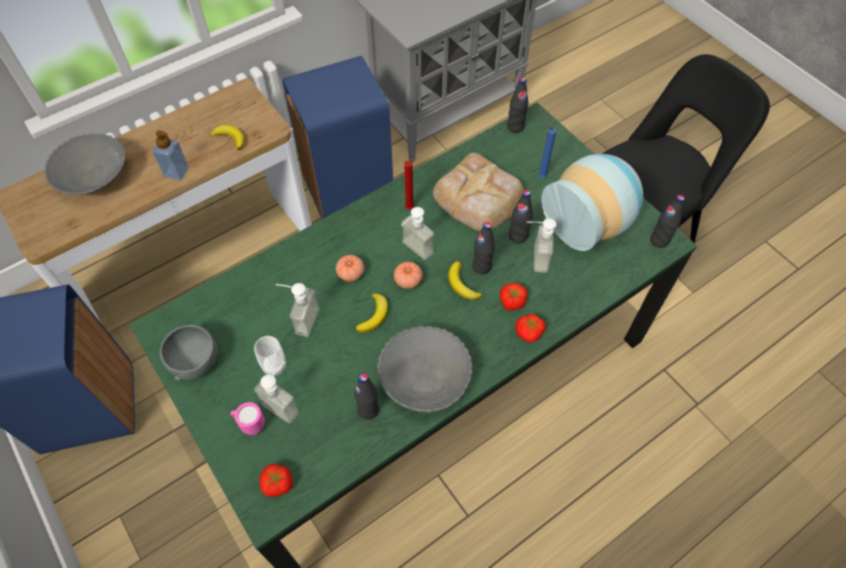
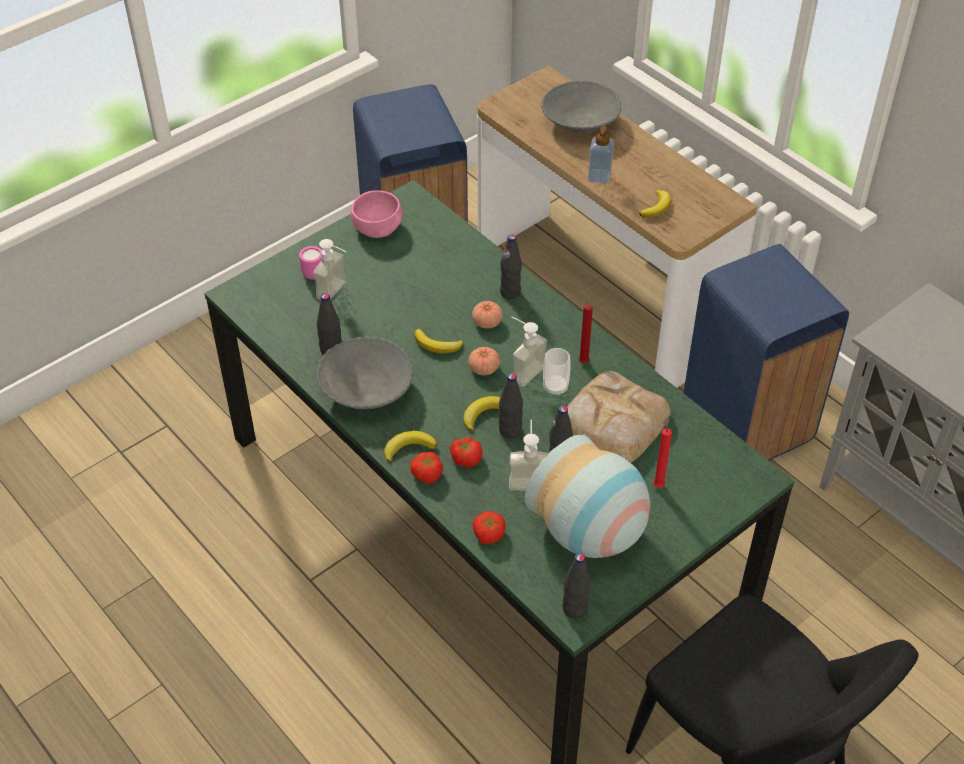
camera: 85 degrees right, 10 degrees down
(194, 360) = (377, 227): grey bowl -> pink bowl
(274, 366) = (374, 280): cup -> cup (555, 387)
(278, 484) = (259, 298): tomato -> tomato (488, 534)
(300, 319) = (427, 291): soap dispenser -> none
(498, 345) = (408, 448): none -> banana
(515, 127) = (740, 457): black bottle -> black bottle (510, 292)
(540, 176) = (659, 484): blue candle -> red candle

